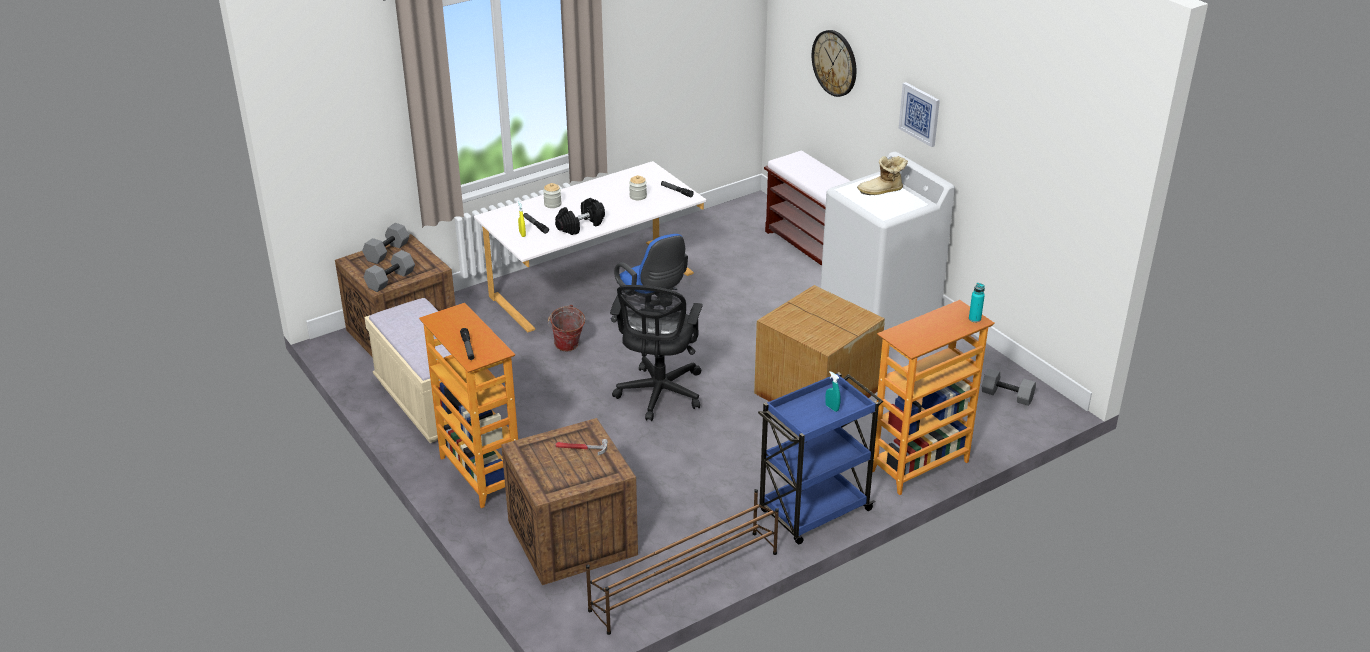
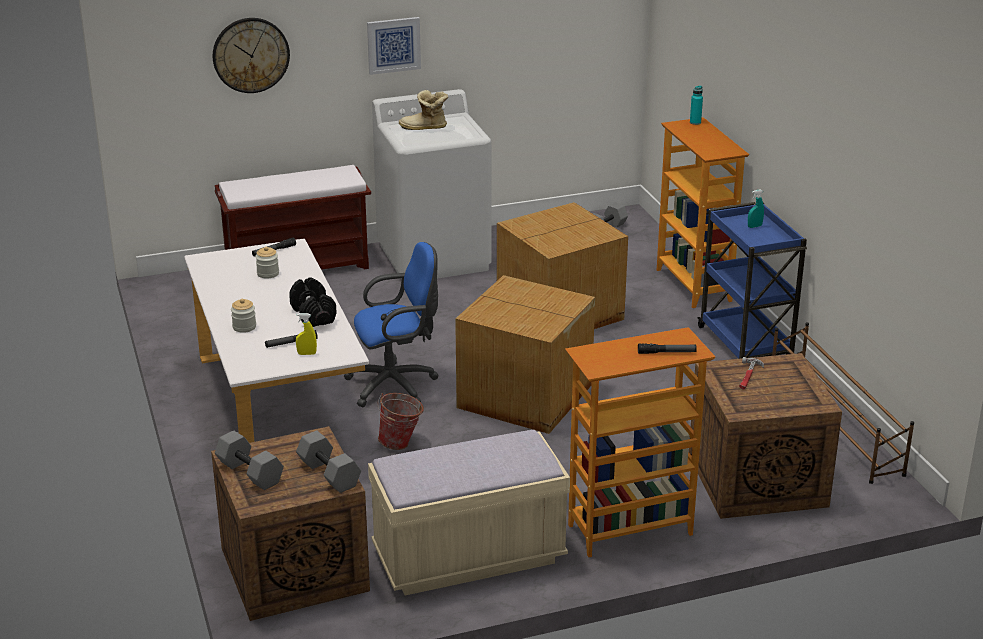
camera: 75 degrees left, 5 degrees down
(659, 395) = (525, 397): black office chair -> cardboard box
(882, 191) = (424, 128): boot -> boot turned 90 degrees clockwise

